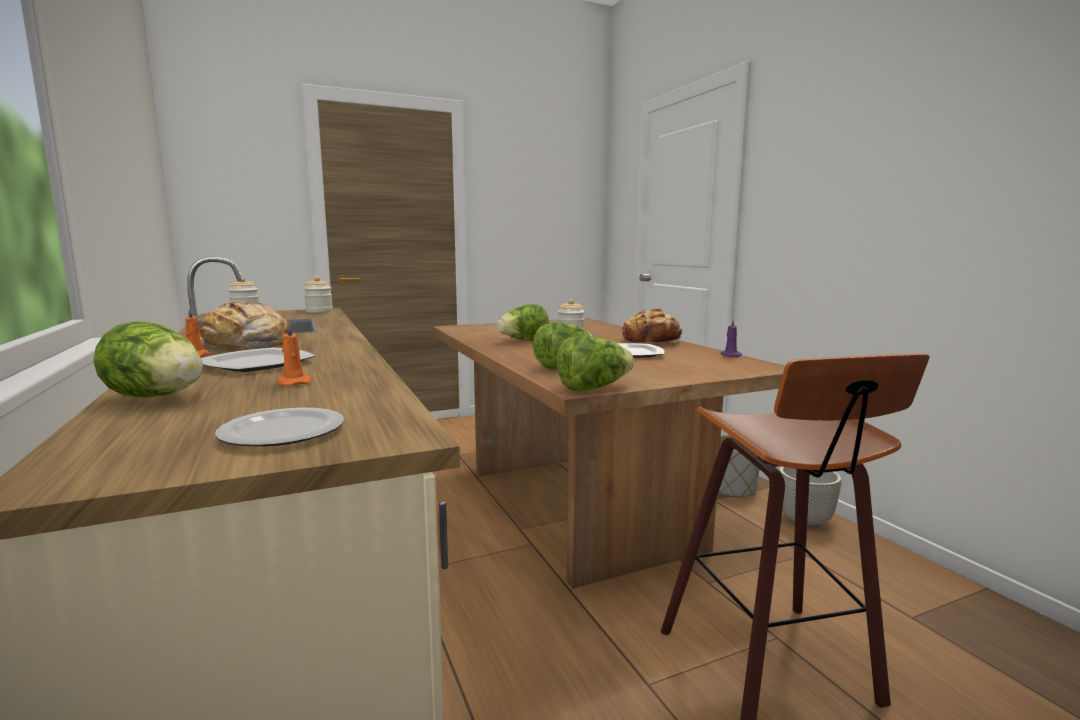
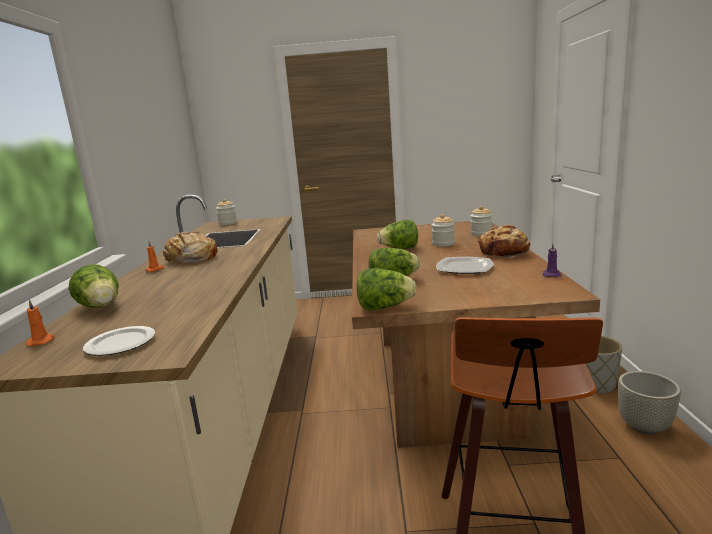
camera: 25 degrees right, 5 degrees up
(258, 363) = (177, 279): plate -> none
(293, 383) = (173, 299): orange candle -> orange candle (41, 341)
(319, 311) = (273, 220): jar -> jar (481, 234)

